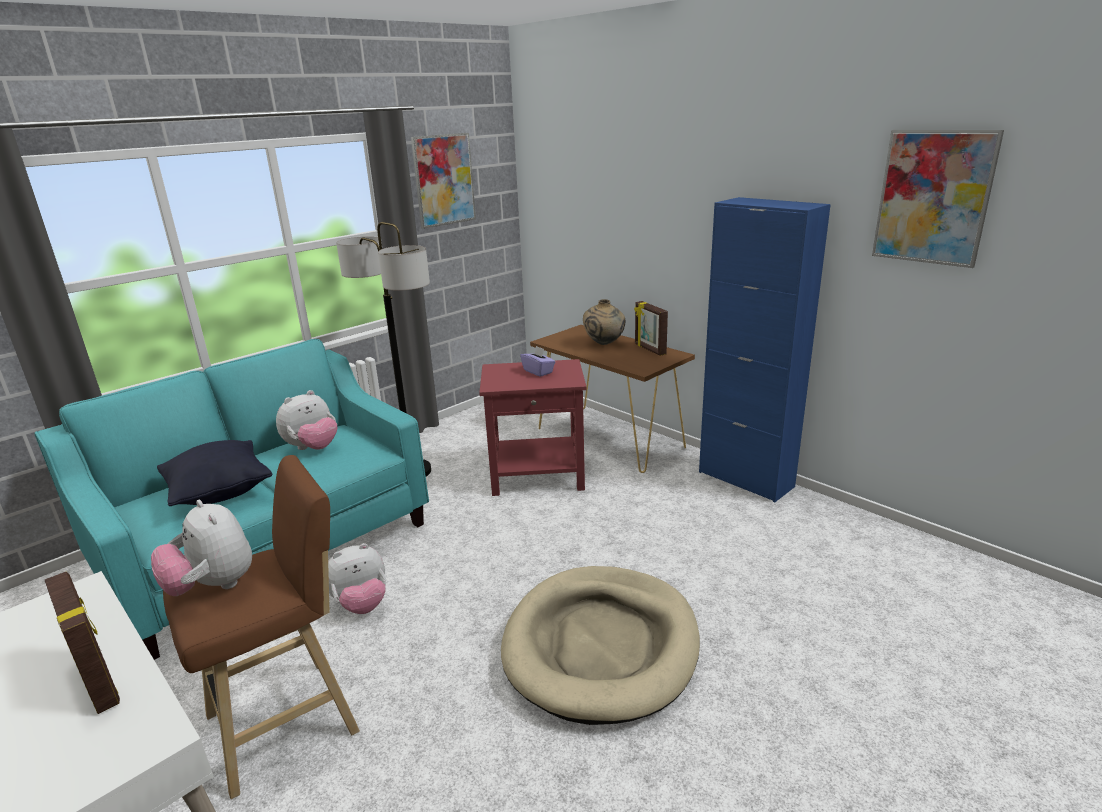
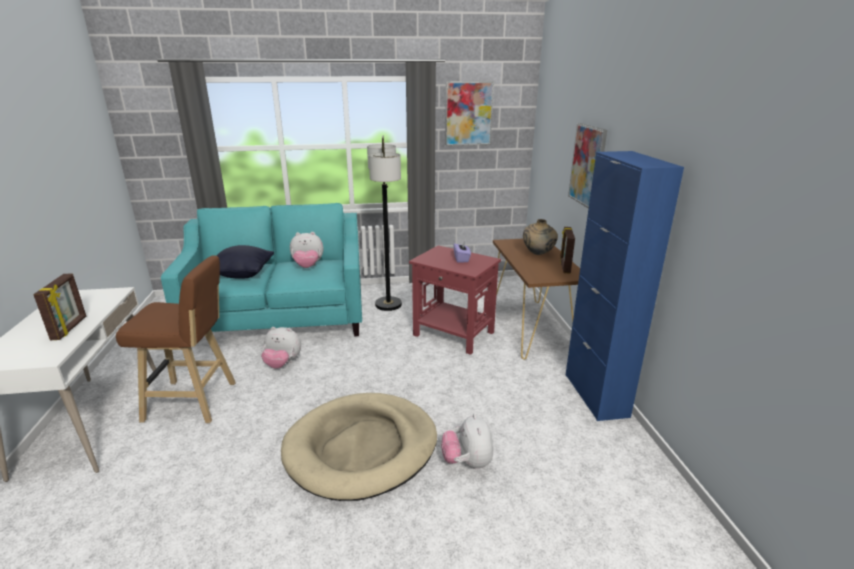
camera: 35 degrees right, 0 degrees up
(213, 586) = (158, 311): plush toy -> plush toy (467, 462)
(933, 197) = (758, 173): picture -> picture (587, 165)

